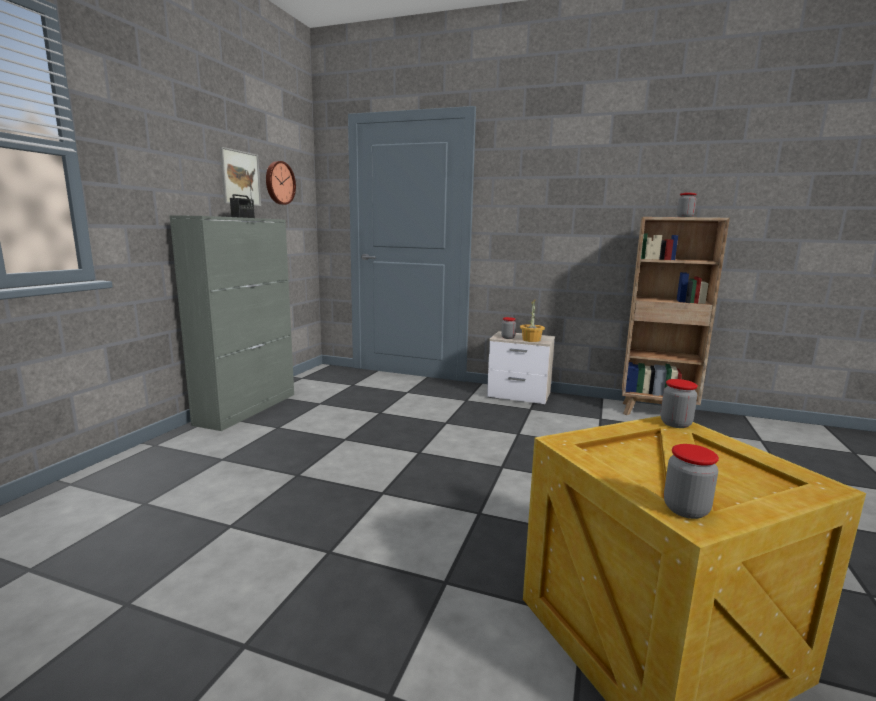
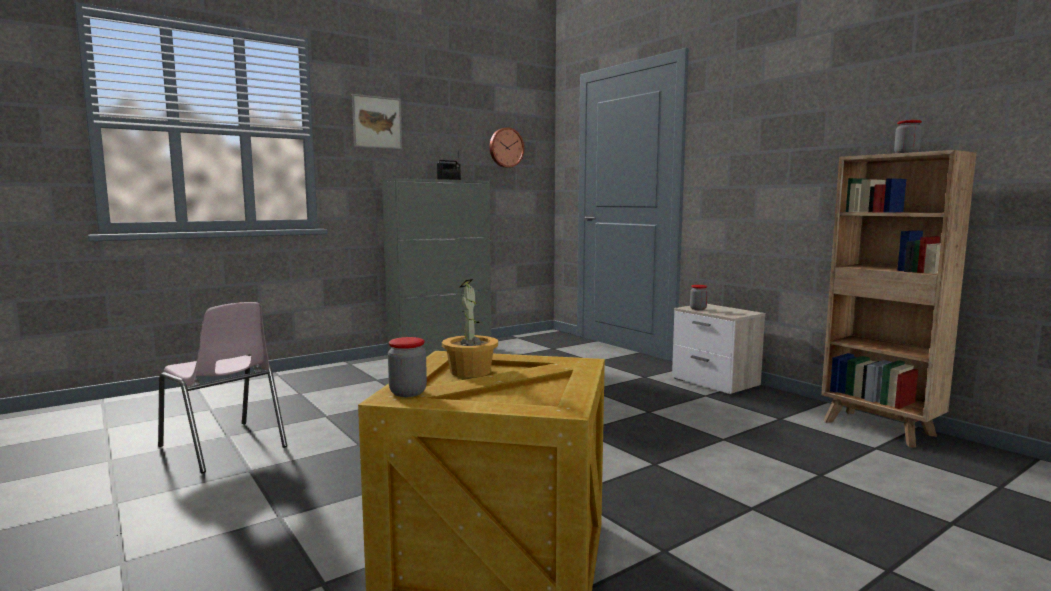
camera: 35 degrees right, 5 degrees down
(148, 625) = (224, 447): none -> pink chair
(240, 178) = (460, 146): picture -> picture (377, 122)
(531, 340) = (721, 313): potted plant -> potted plant (471, 372)
(675, 424) = (578, 363): jar -> none

